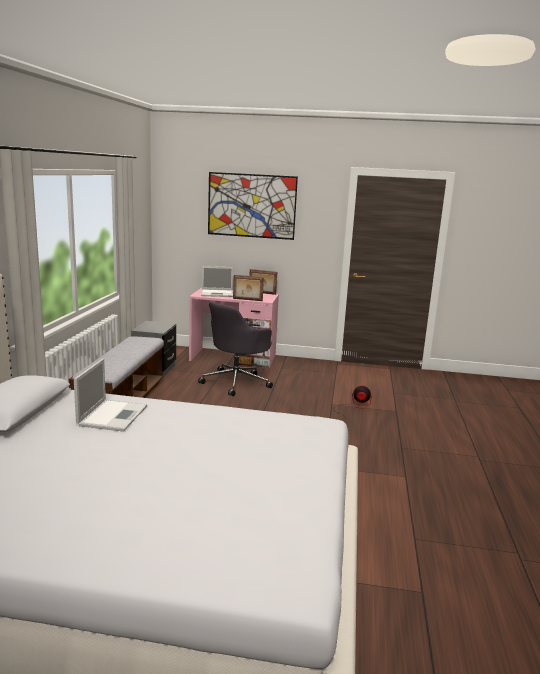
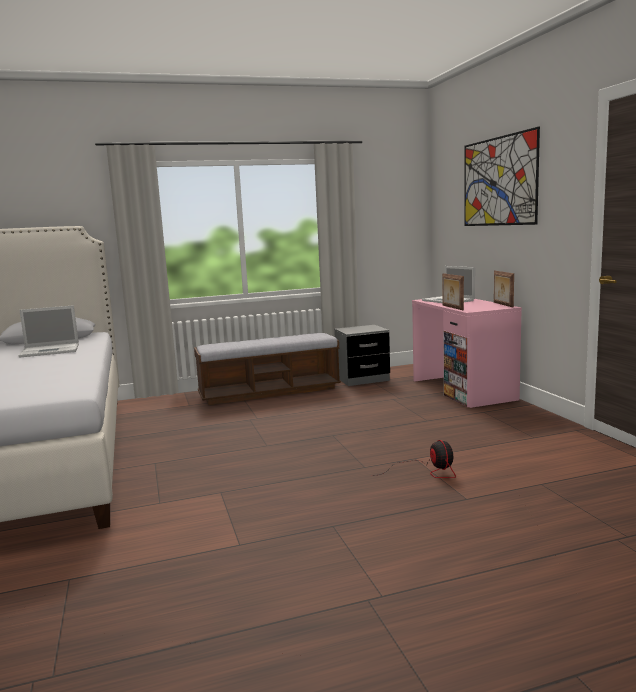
camera: 65 degrees right, 5 degrees down
(236, 382) = (393, 407): grey office chair -> none

